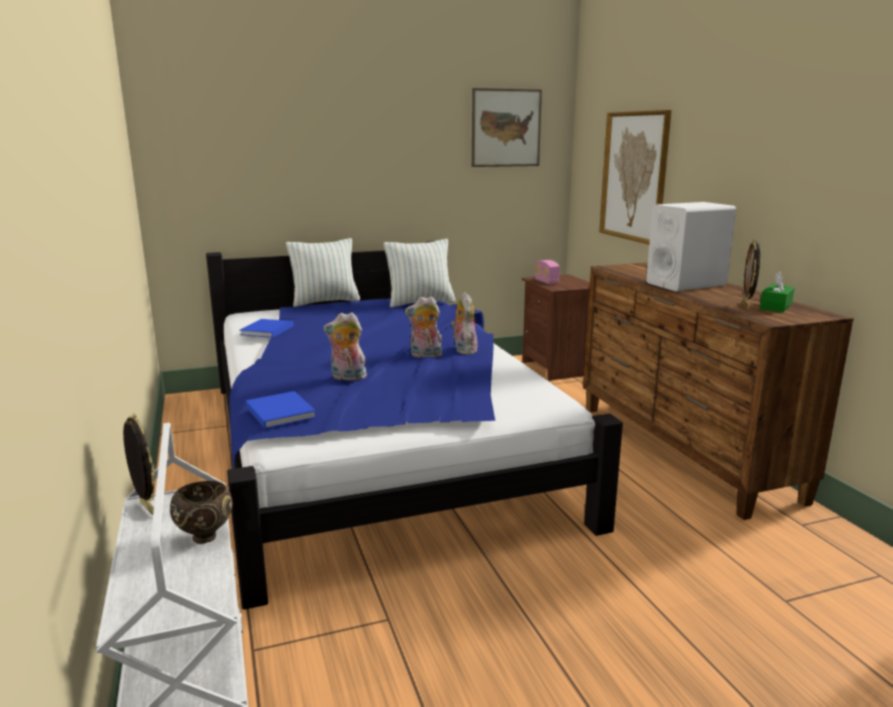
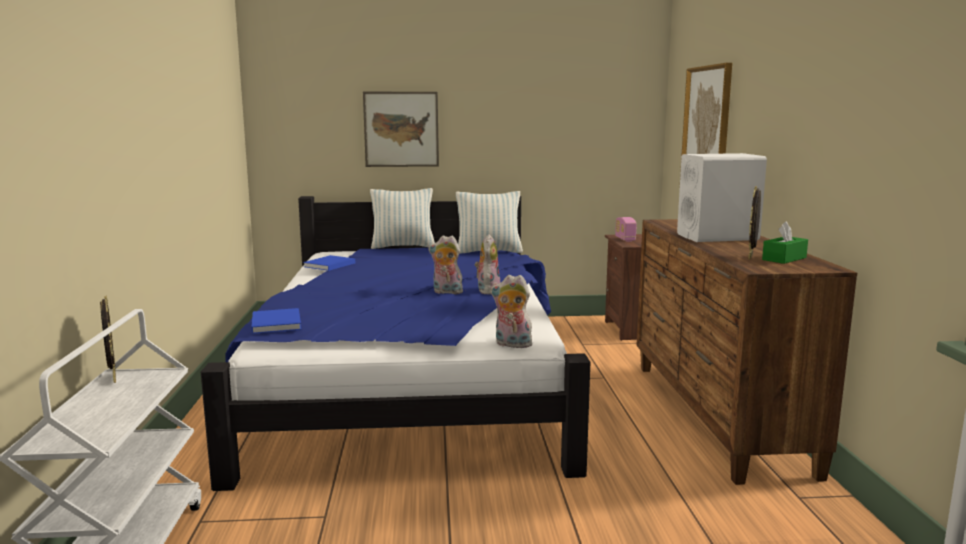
camera: 15 degrees right, 5 degrees down
(206, 536) = (138, 400): brown bowl -> none
(347, 378) = (358, 303): plush toy -> plush toy (511, 345)
(506, 128) = (593, 86): picture -> picture (401, 129)

